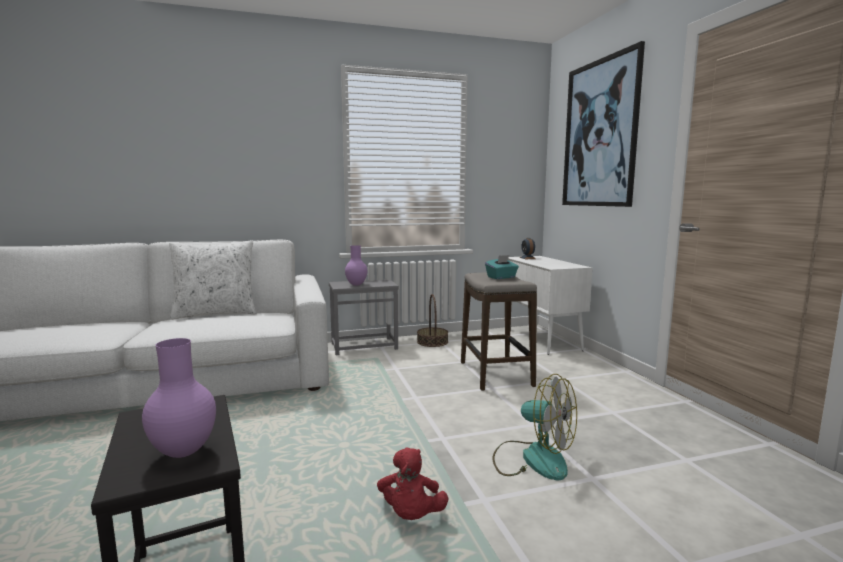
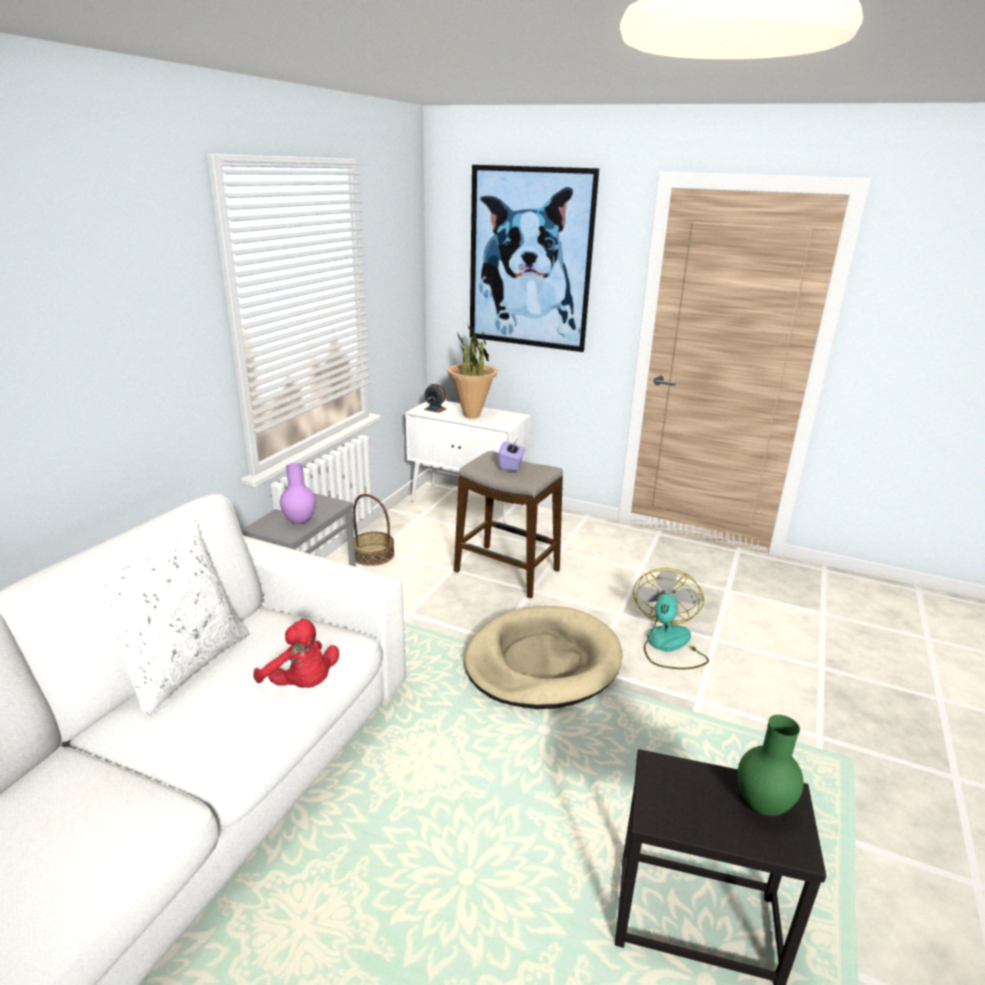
camera: 50 degrees left, 15 degrees up
(182, 453) = (763, 807): purple vase -> green vase
(411, 515) = (689, 746): red plush toy -> red plush toy (302, 684)
(418, 419) = (542, 662): none -> beige dog bed
(501, 277) = (511, 465): turquoise tissue box -> purple tissue box
(533, 459) = (668, 646): fan -> fan turned 60 degrees counterclockwise
(544, 262) = (472, 416): none -> potted plant

